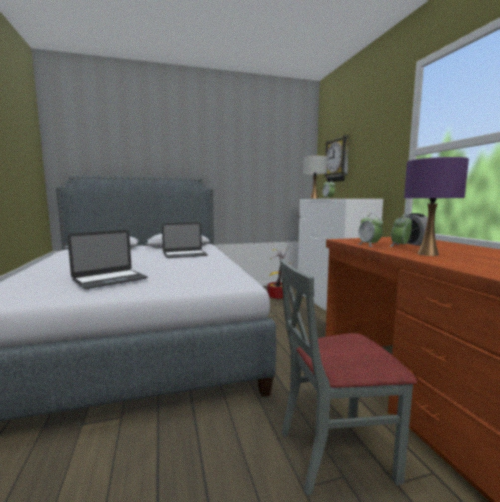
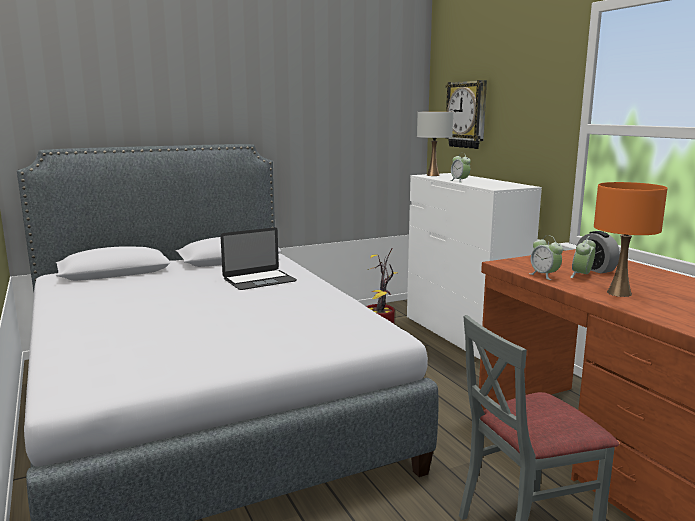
camera: 10 degrees left, 5 degrees up
(110, 279) = (206, 340): laptop -> none
(428, 254) = (619, 293): purple table lamp -> orange table lamp

